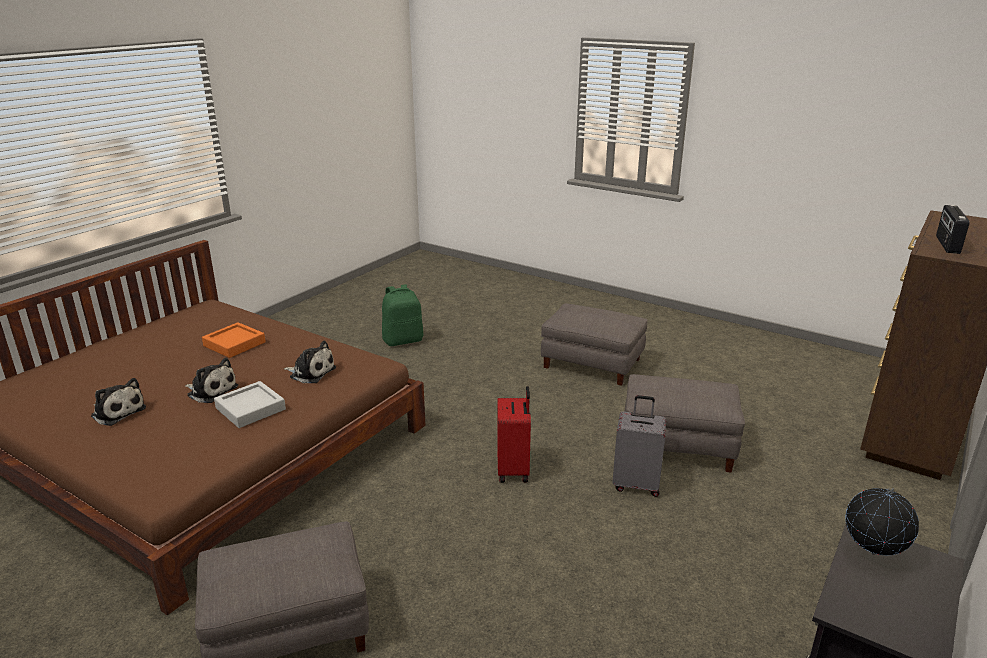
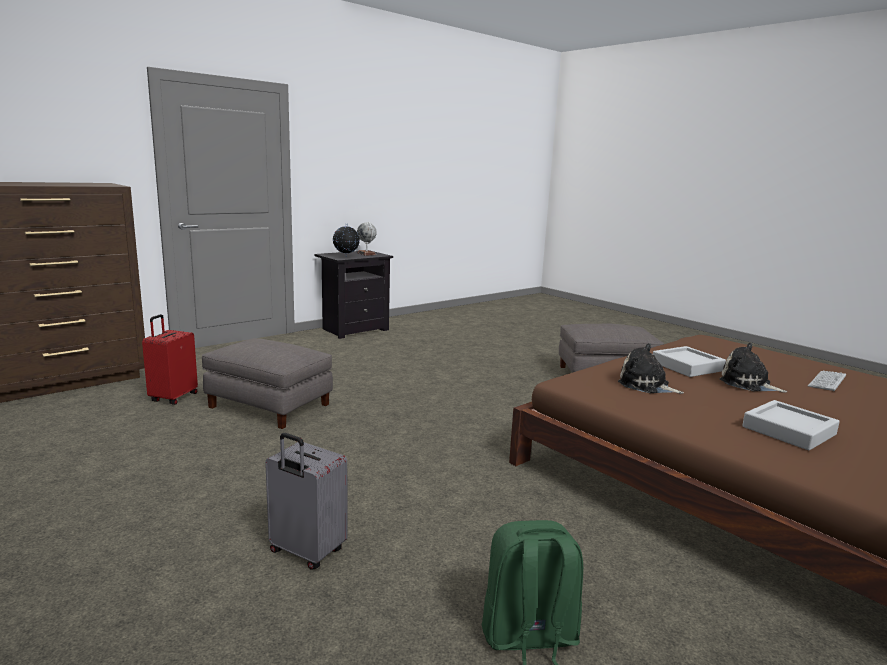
camera: 165 degrees left, 10 degrees down
(117, 412) = (827, 381): plush toy -> keyboard
(234, 344) = (788, 431): orange tray -> grey tray
(514, 470) = (434, 414): red suitcase -> red suitcase (173, 398)
(591, 364) = (224, 503): grey ottoman -> none
(636, 484) = (342, 392): grey suitcase -> grey suitcase (306, 552)
(883, 609) = (366, 254): none -> globe
(946, 245) = (80, 184): radio -> none

